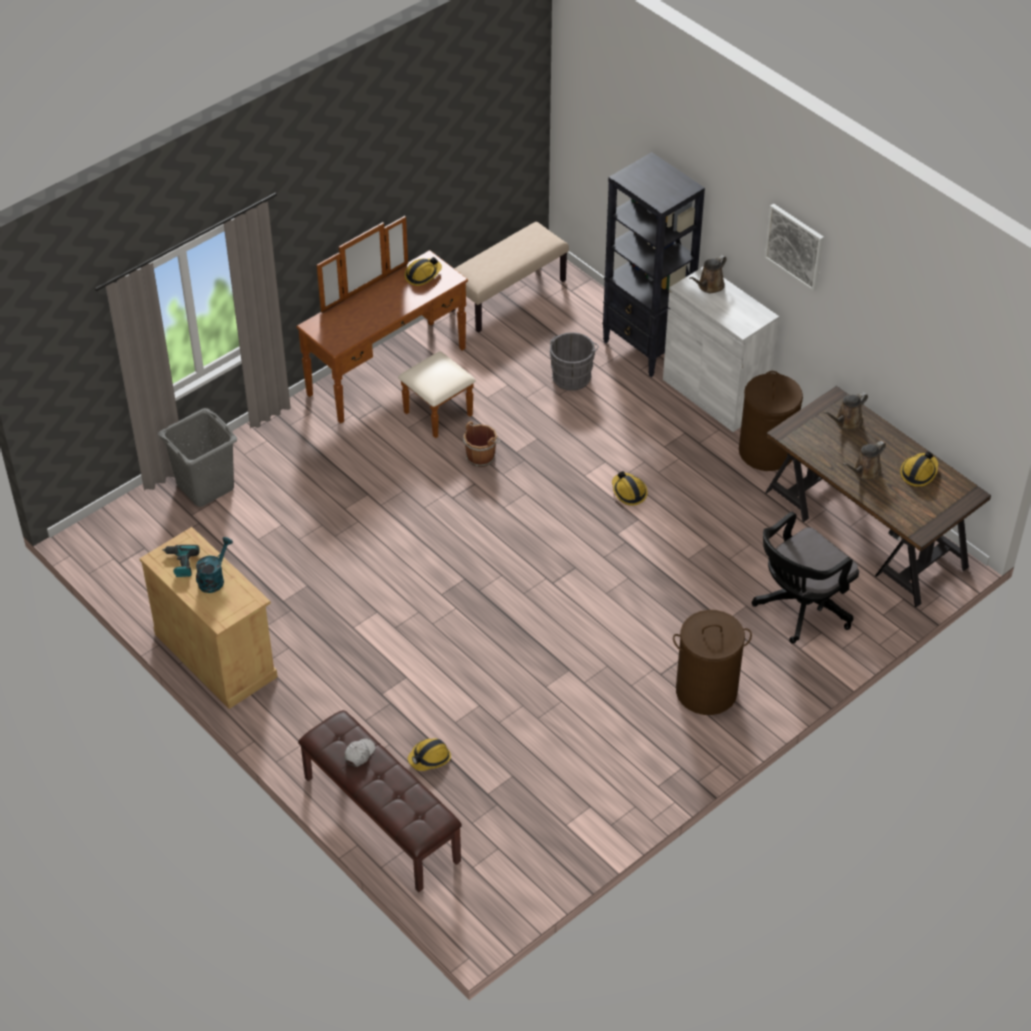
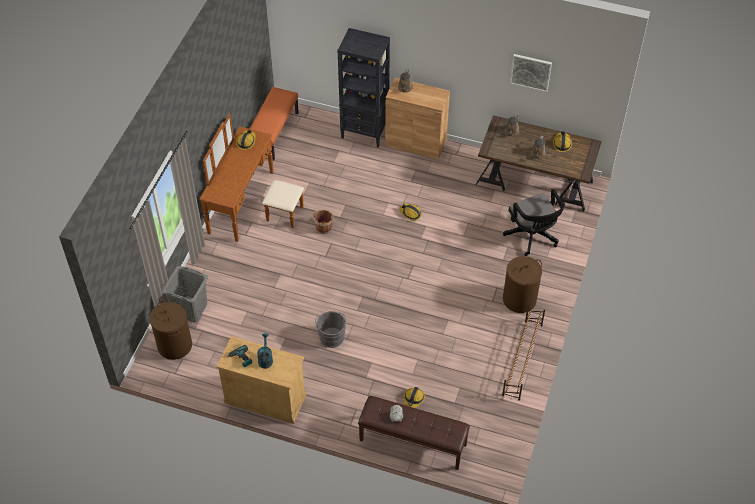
camera: 30 degrees left, 5 degrees up
(507, 295) = (274, 133): beige bench -> orange bench
(572, 376) = (338, 163): grey bucket -> grey bucket (331, 336)
(641, 782) = (522, 360): none -> brown shoe rack
(715, 394) = (416, 143): white cabinet -> brown cabinet
(766, 451) = (461, 163): brown laundry basket -> brown laundry basket (174, 345)
(795, 246) = (456, 51): picture -> picture (530, 72)
(799, 608) = (532, 237): black office chair -> black office chair turned 45 degrees counterclockwise

